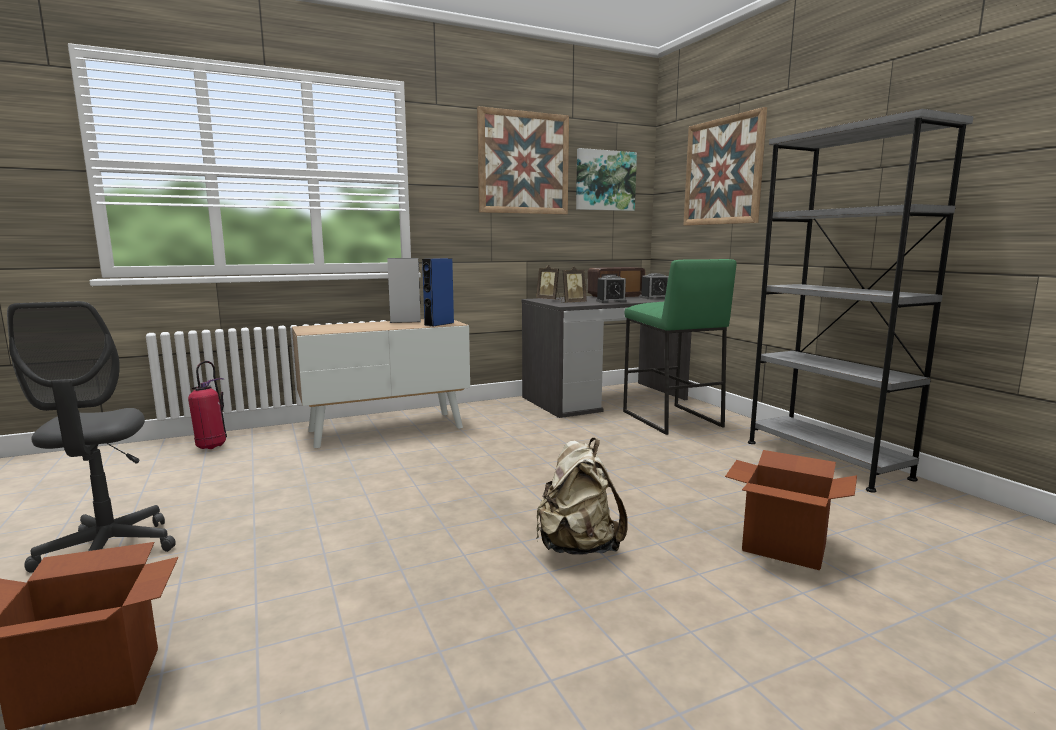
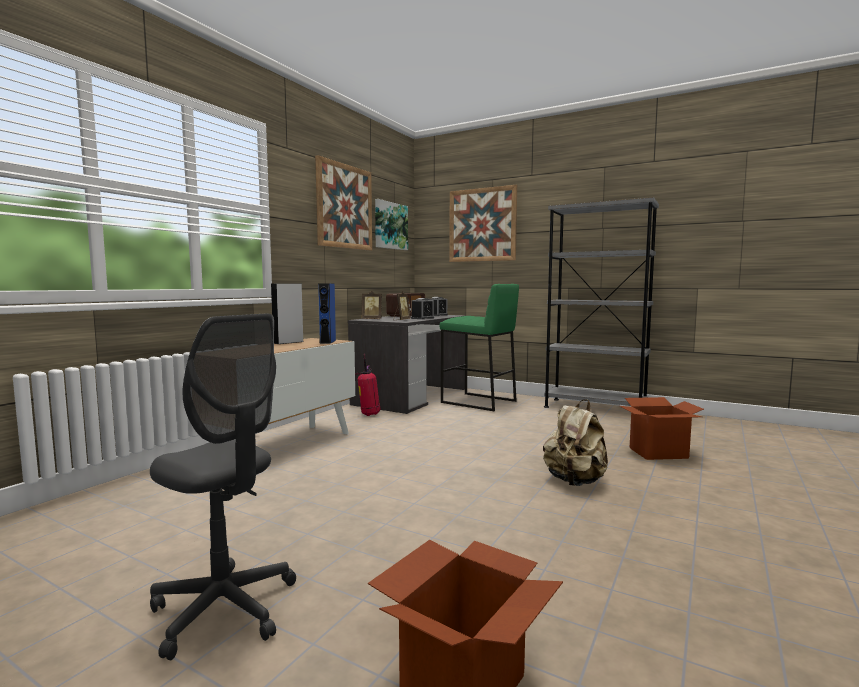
camera: 35 degrees left, 5 degrees down
(211, 447) = (120, 499): fire extinguisher -> fire extinguisher (369, 414)

